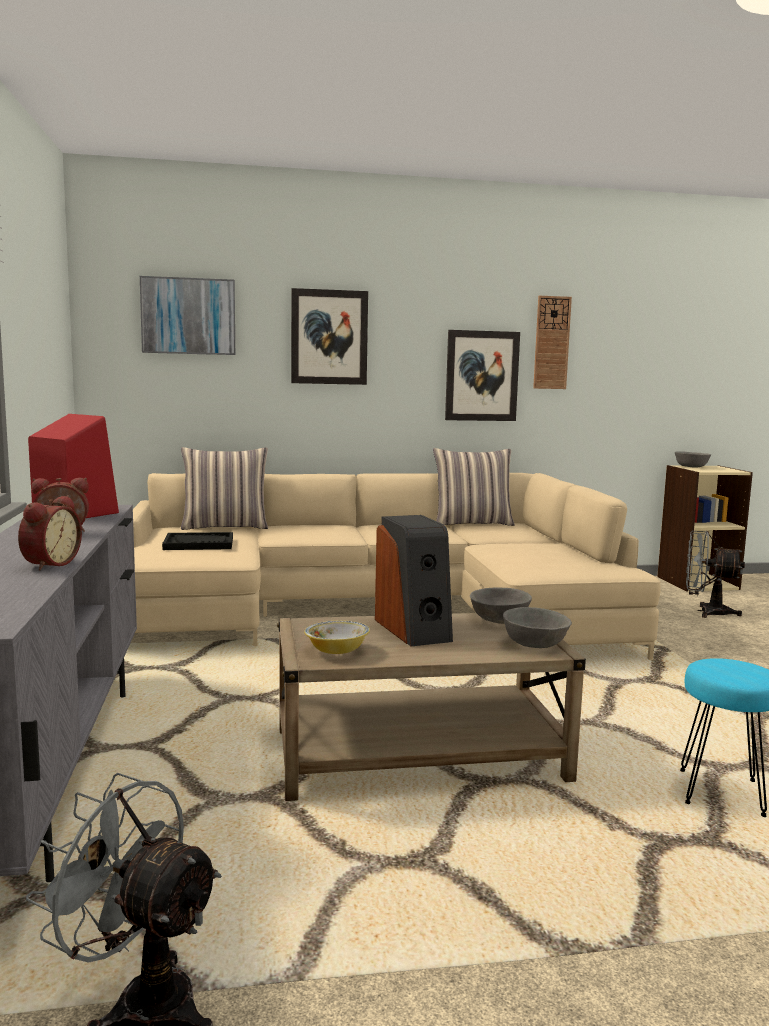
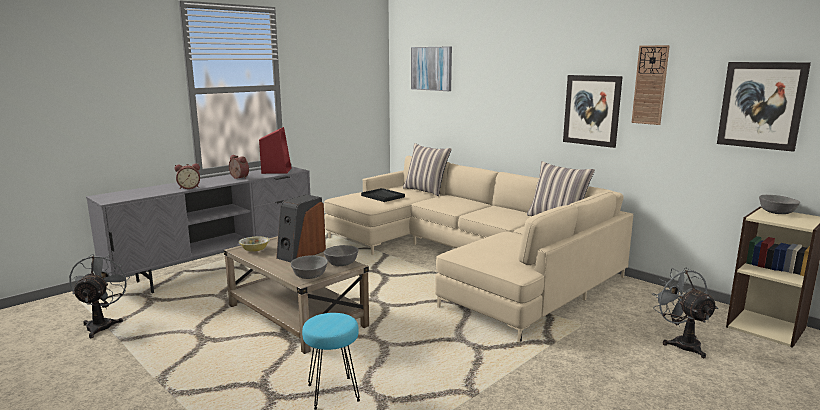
camera: 55 degrees right, 5 degrees up
(329, 337) = (497, 80): picture -> picture (761, 105)

